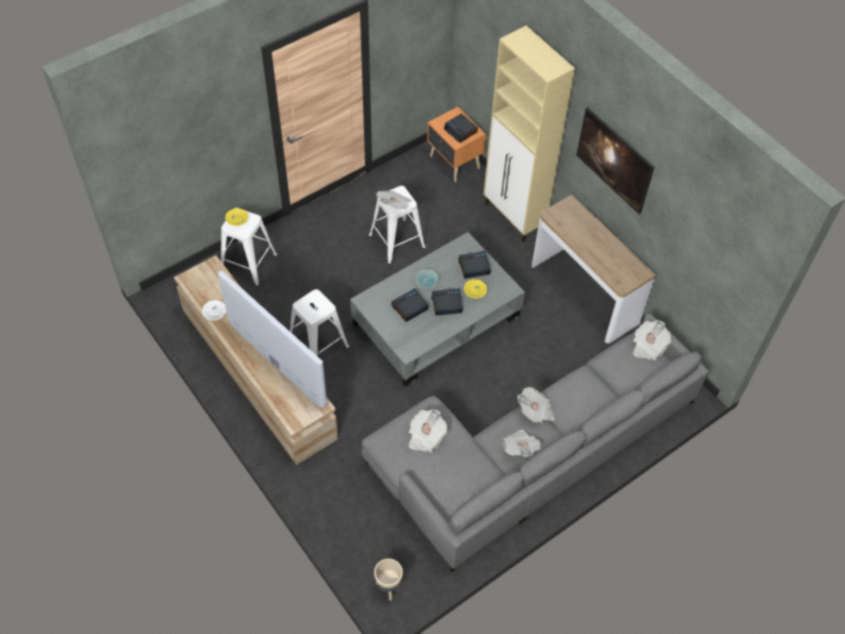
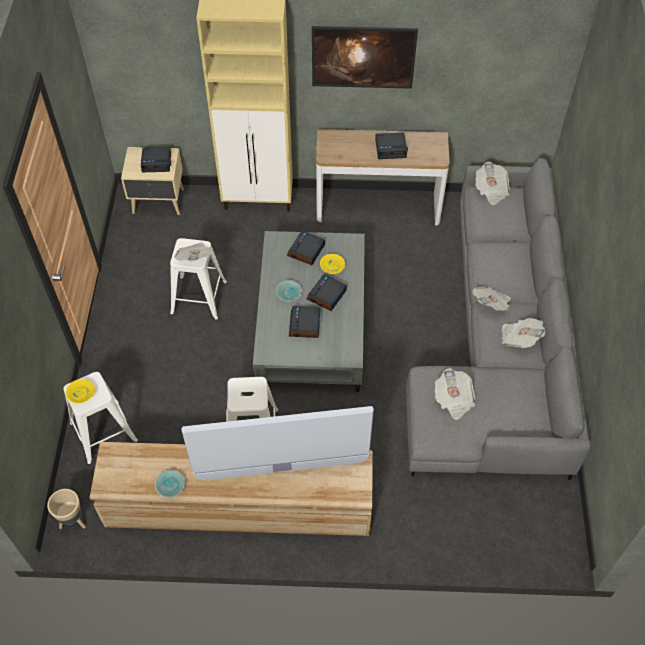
camera: 50 degrees left, 0 degrees up
(215, 312) = (170, 485): white bowl -> turquoise bowl
(388, 587) = (551, 540): beige planter -> beige planter (73, 521)
(454, 163) = (159, 202): orange nightstand -> beige nightstand
(600, 249) = (391, 148): none -> alarm clock

